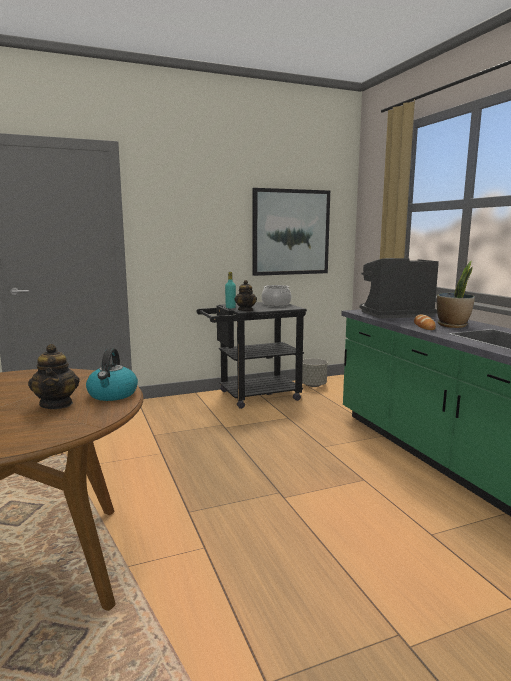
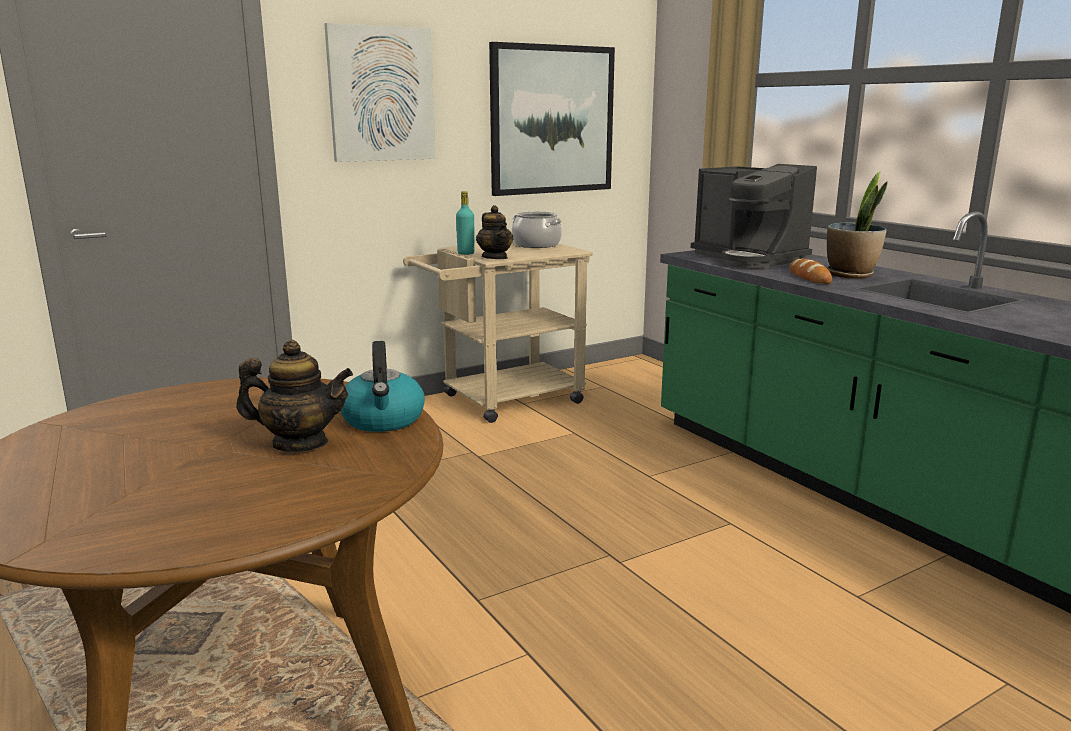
camera: 10 degrees left, 5 degrees up
(57, 404) = (300, 443): teapot -> teapot turned 60 degrees counterclockwise
(187, 217) = (381, 94): none -> picture
(252, 396) = (502, 401): black cart -> beige cart
(313, 385) = (593, 376): grey planter -> none
(394, 314) = (749, 258): coffee machine -> coffee machine turned 105 degrees counterclockwise

